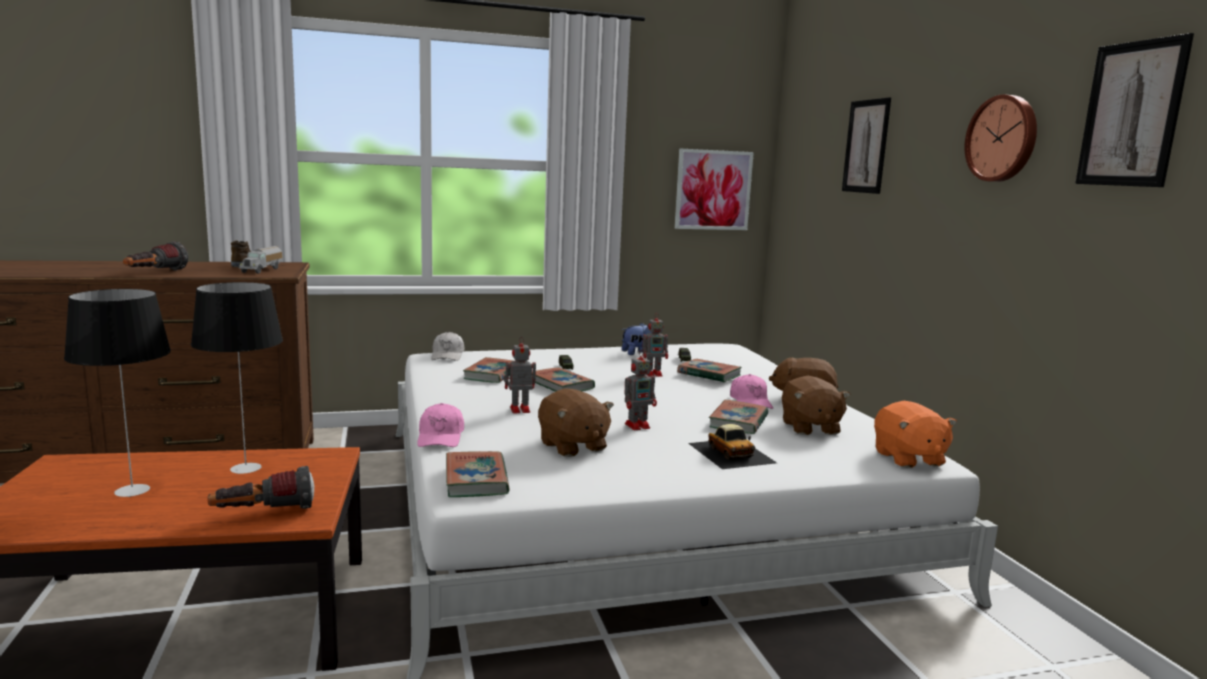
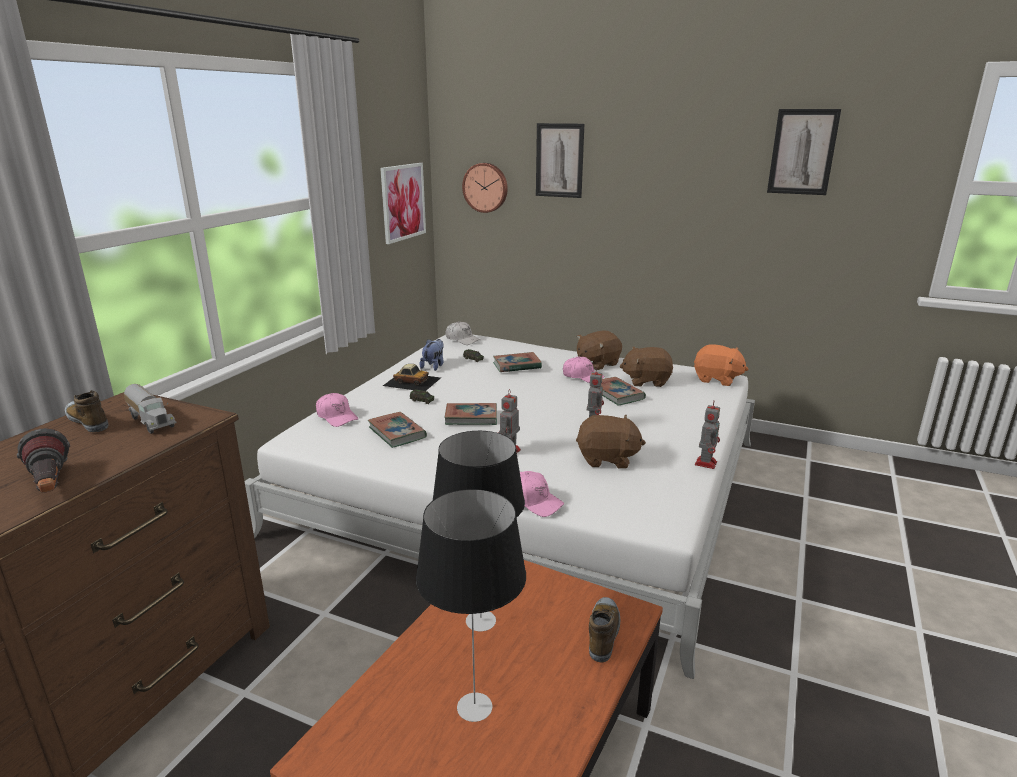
camera: 50 degrees left, 10 degrees up
(263, 513) = (603, 633): flashlight -> shoe
(447, 355) = (307, 433): white cap -> white cap (462, 339)
(476, 480) = (641, 514): book -> none
(488, 355) = (337, 417): none -> pink cap
(654, 374) = (489, 380): toy robot -> toy robot (706, 463)
(731, 452) = (667, 417): toy car -> toy car (412, 381)
(809, 428) = (646, 381): brown plush toy -> brown plush toy turned 150 degrees clockwise
(1003, 139) = (703, 161): wall clock -> wall clock (486, 187)

